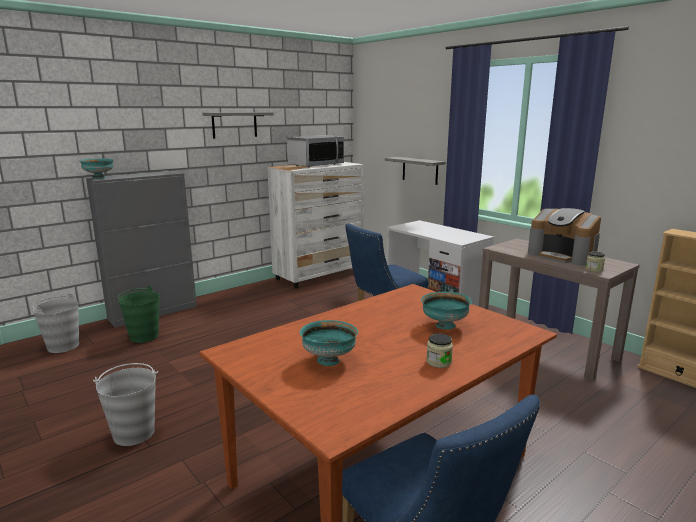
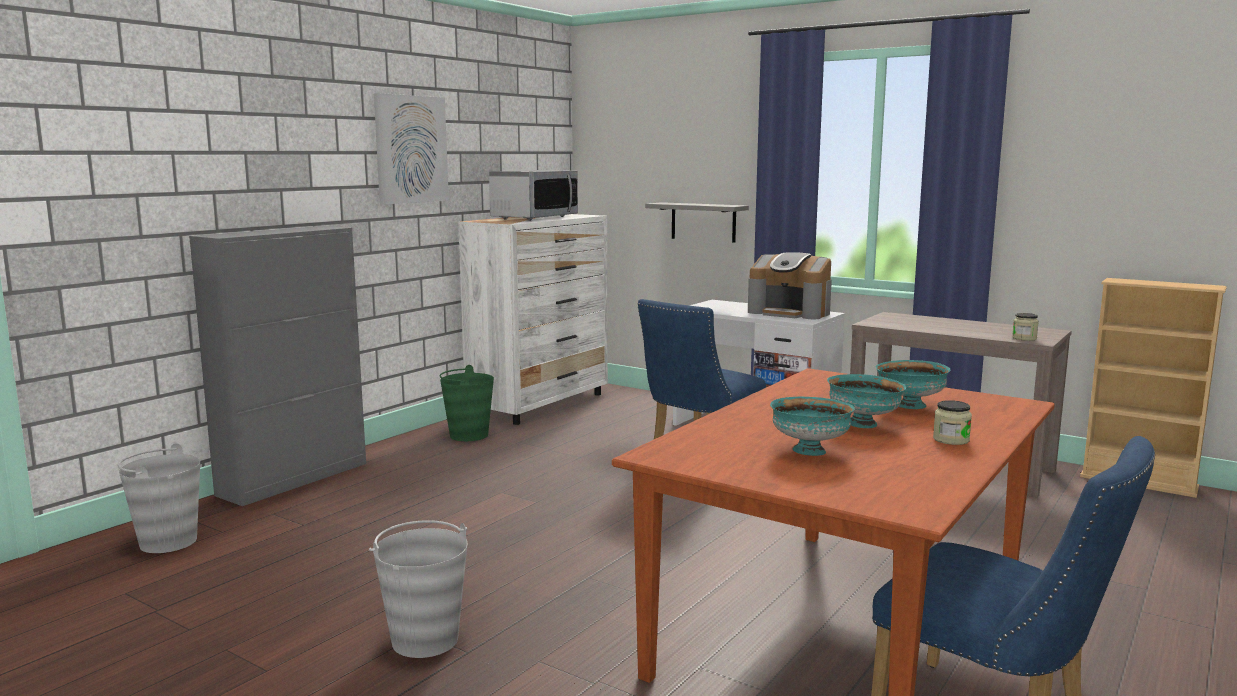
camera: 15 degrees left, 5 degrees down
(99, 178) = (216, 235): turquoise bowl -> turquoise bowl (863, 424)
(144, 336) = (310, 513): green bucket -> green bucket (468, 435)
(234, 125) = (410, 149): grey shelf -> picture
(562, 256) = (967, 327): coffee machine -> coffee machine (790, 312)

